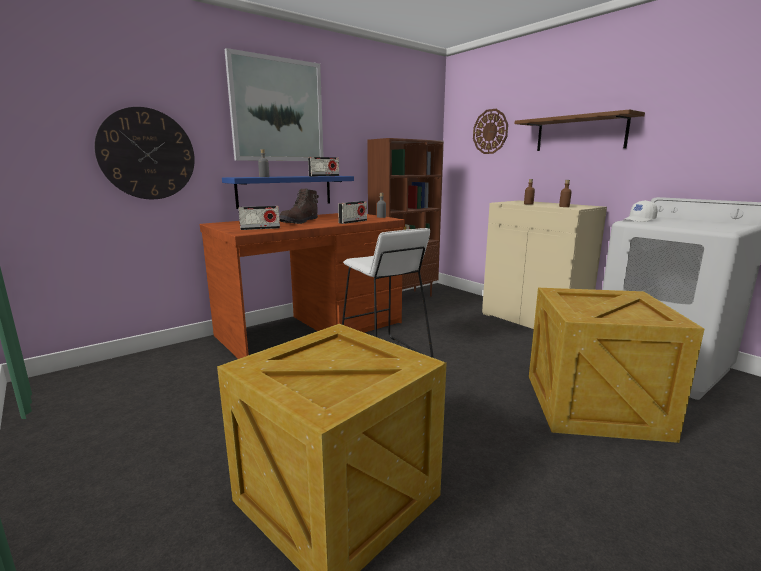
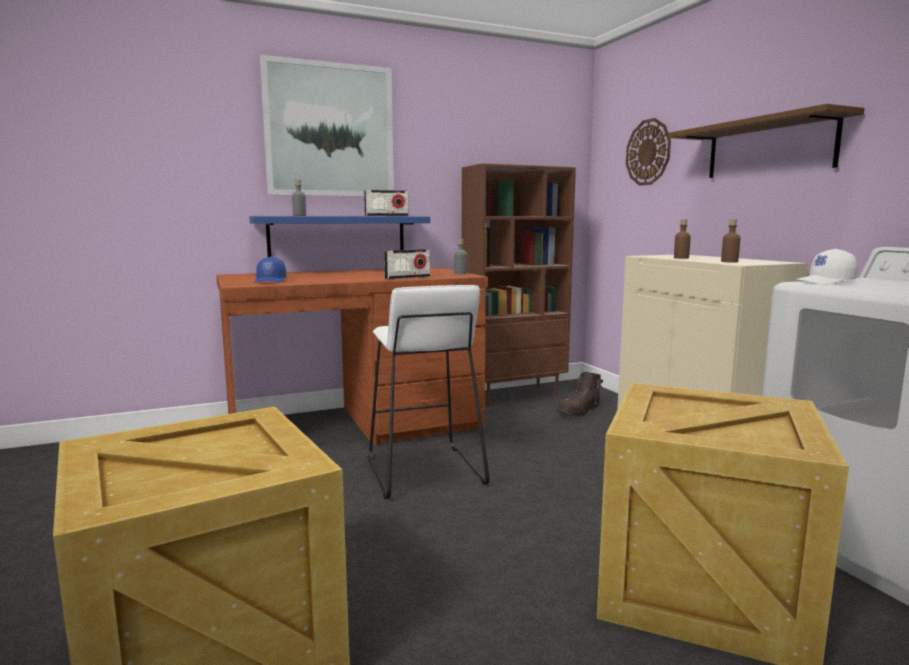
camera: 15 degrees right, 5 degrees down
(147, 154) = (155, 186): wall clock -> none
(260, 228) = (271, 281): radio -> blue cap
(300, 222) = (338, 276): brown boot -> brown boot (579, 411)

